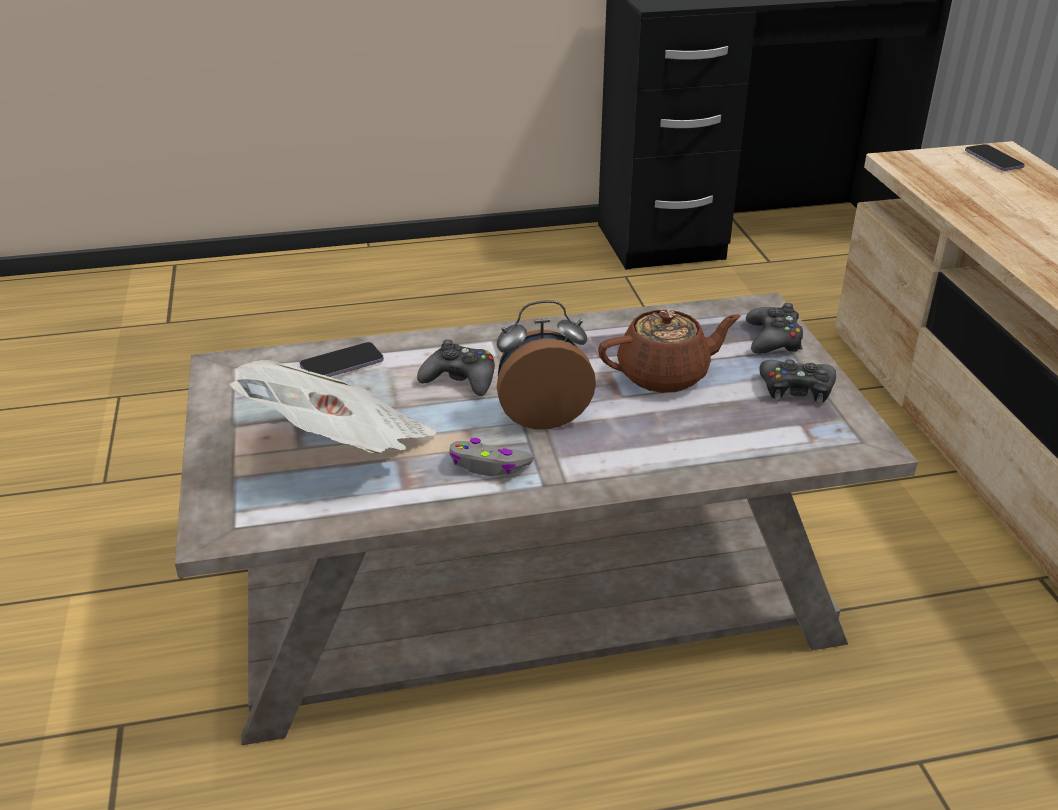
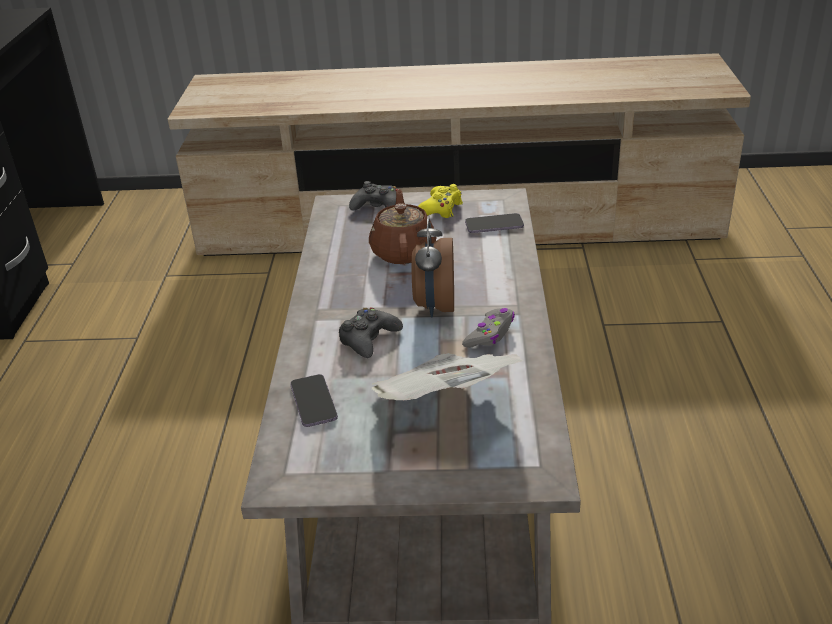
camera: 75 degrees left, 0 degrees up
(796, 389) = (440, 209): black game controller -> yellow game controller
(993, 160) = (218, 85): phone -> phone (494, 225)

